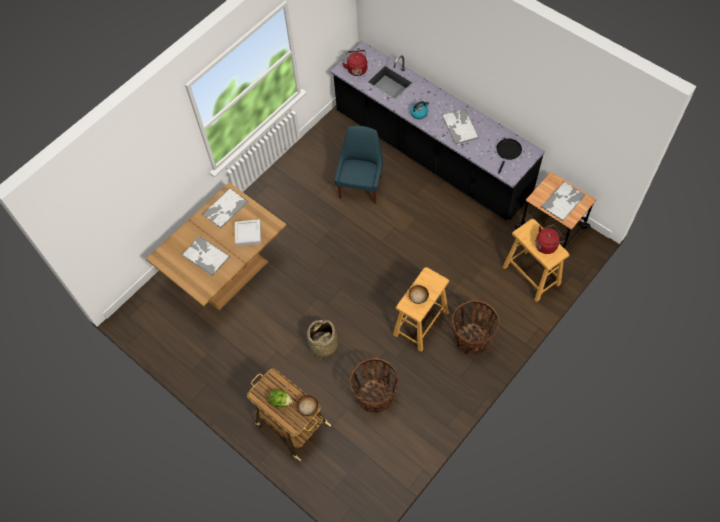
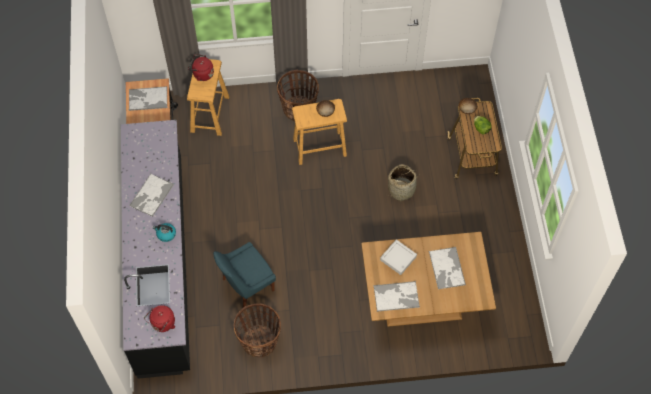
camera: 140 degrees left, 0 degrees up
(375, 397) = (400, 129): basket -> basket (259, 342)
(508, 152) = (145, 145): black frying pan -> none

